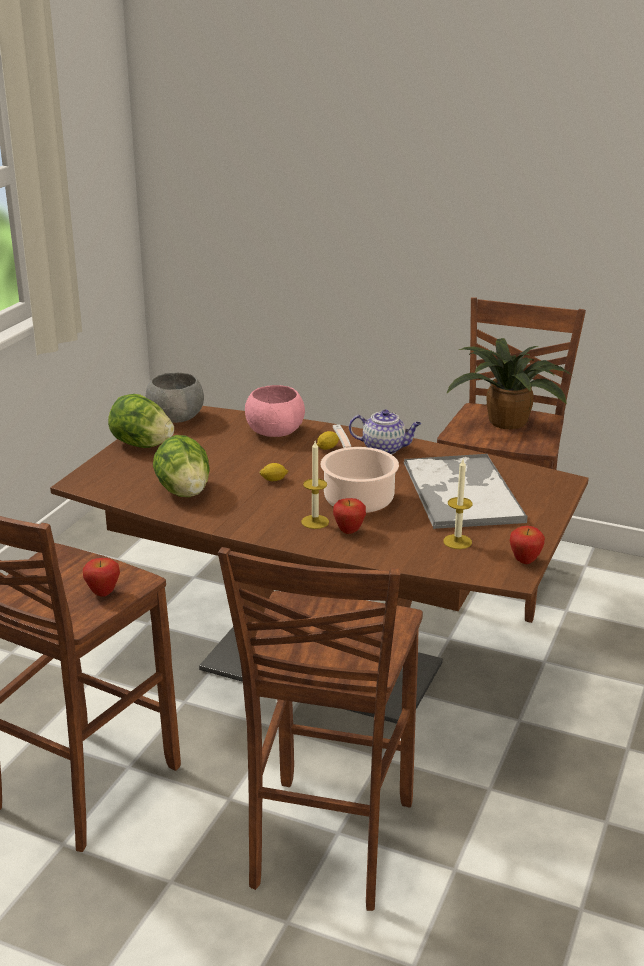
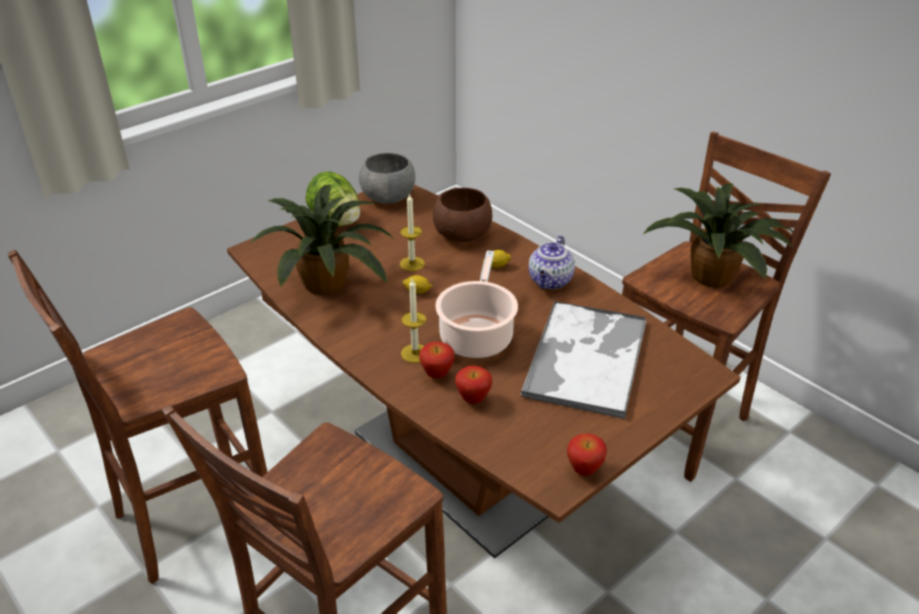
camera: 25 degrees right, 10 degrees up
(103, 593) = (184, 376): apple -> apple (473, 400)
(184, 492) = (329, 284): lettuce -> potted plant
(274, 432) = (461, 235): pink bowl -> brown bowl
(385, 449) = (550, 281): teapot -> teapot turned 75 degrees clockwise
(457, 541) = (533, 421): candle -> candle (412, 264)

